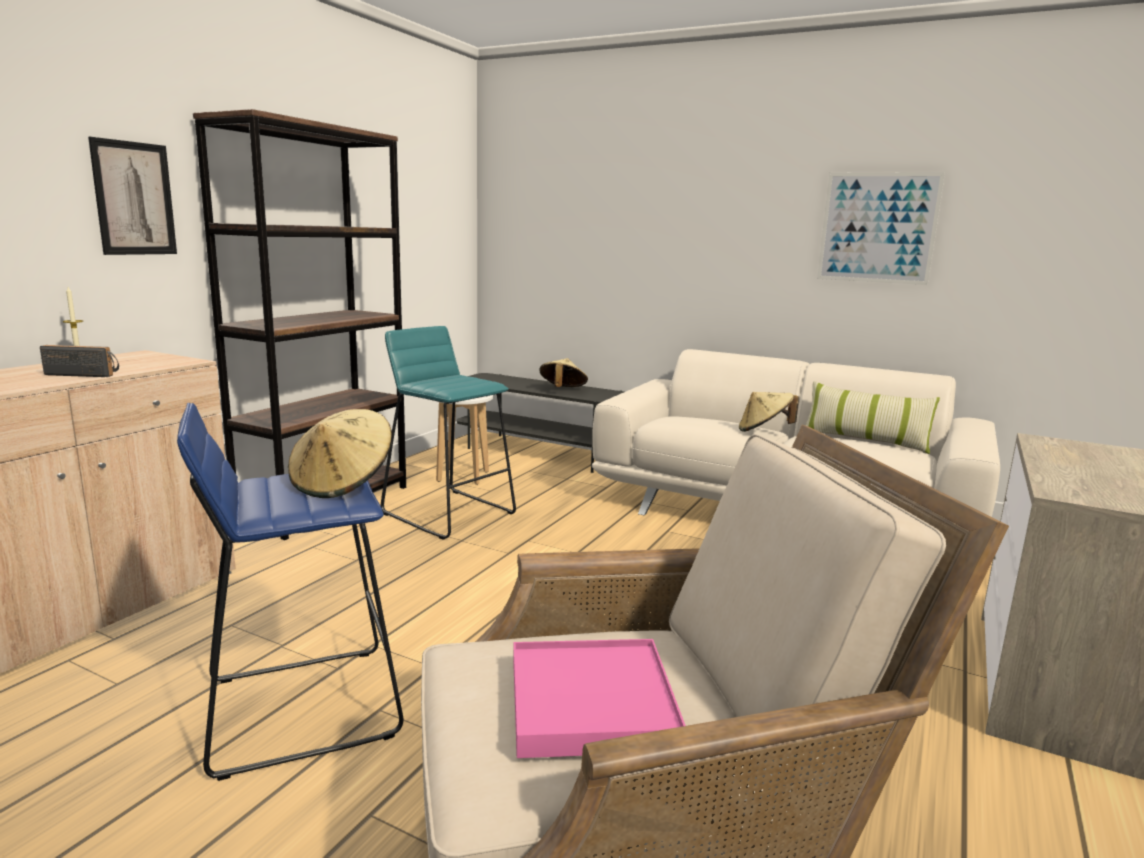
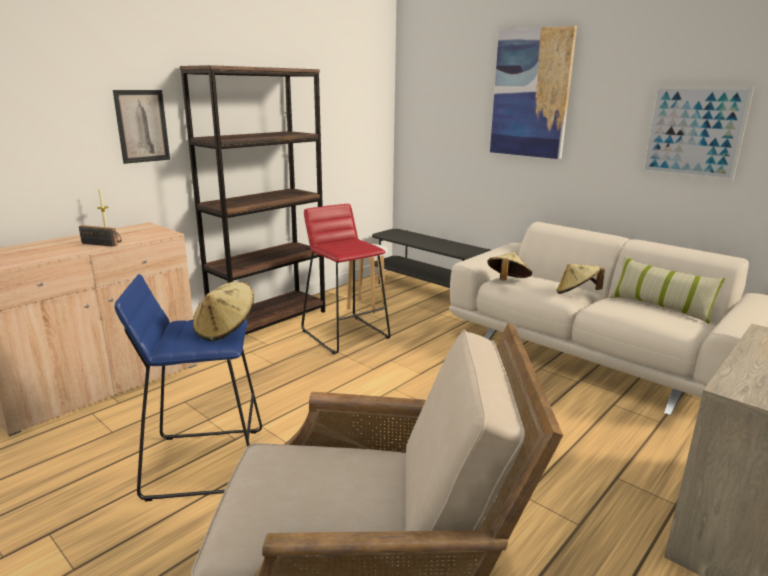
camera: 15 degrees right, 5 degrees up
(449, 513) = (346, 334): turquoise stool -> red stool
(562, 390) = (444, 246): beige hat -> beige hat (507, 281)
(591, 703) = (318, 500): pink tray -> none
(671, 185) = (531, 94): none -> picture

